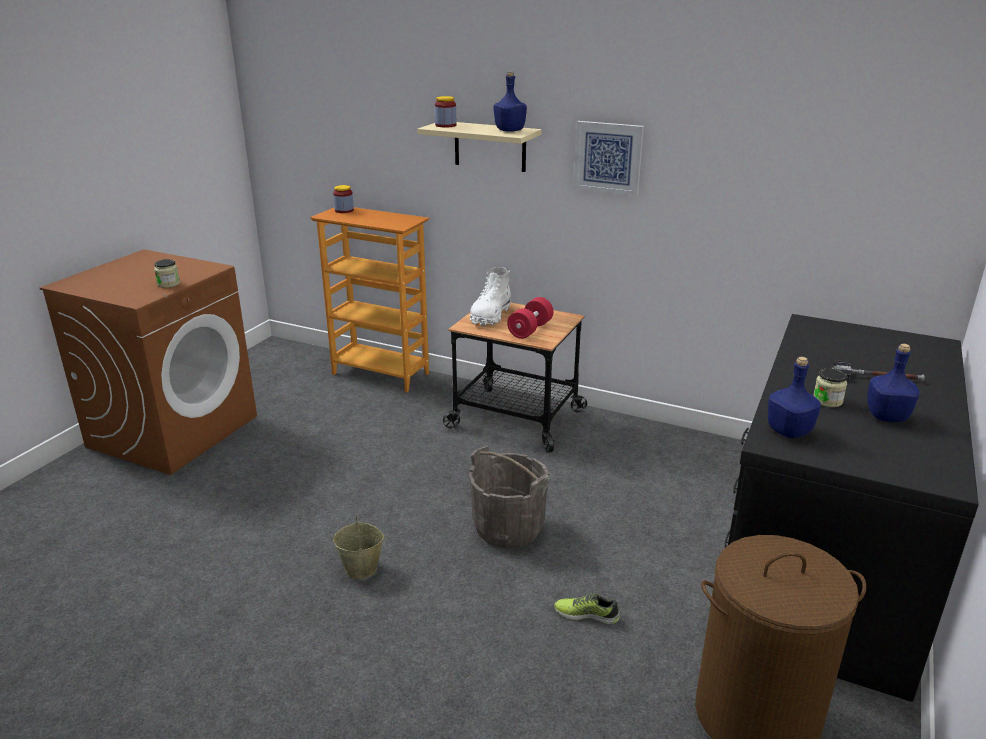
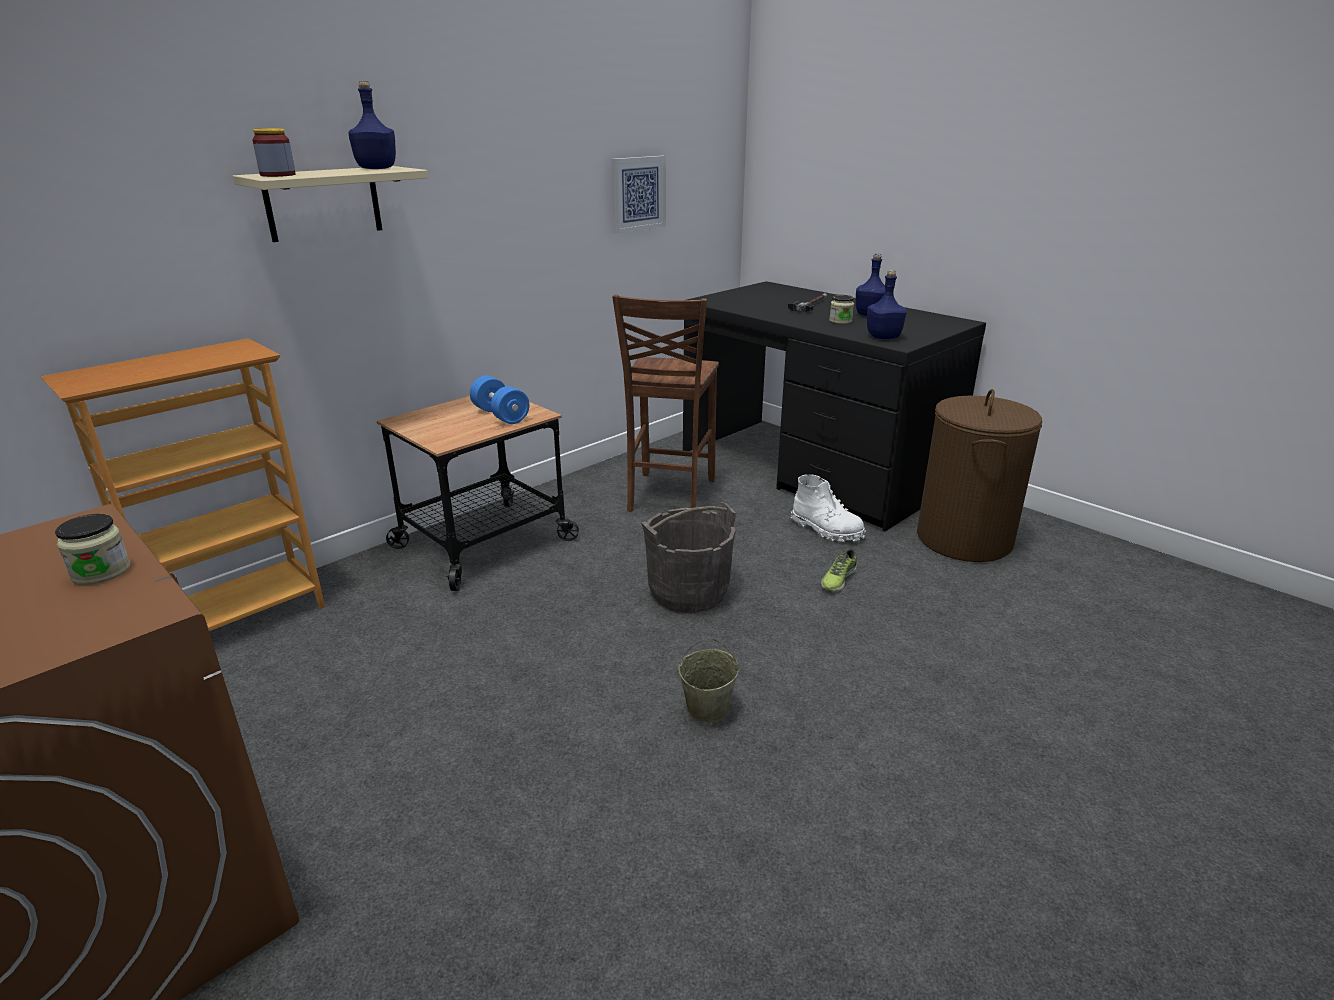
camera: 70 degrees left, 0 degrees up
(344, 210) = (86, 375): jar -> none
(490, 316) = (433, 427): white boot -> white boot (826, 530)
(530, 330) = (500, 415): red dumbbell -> blue dumbbell
(608, 157) = (477, 189): picture -> picture (638, 193)
(665, 481) = (668, 496): none -> brown chair

